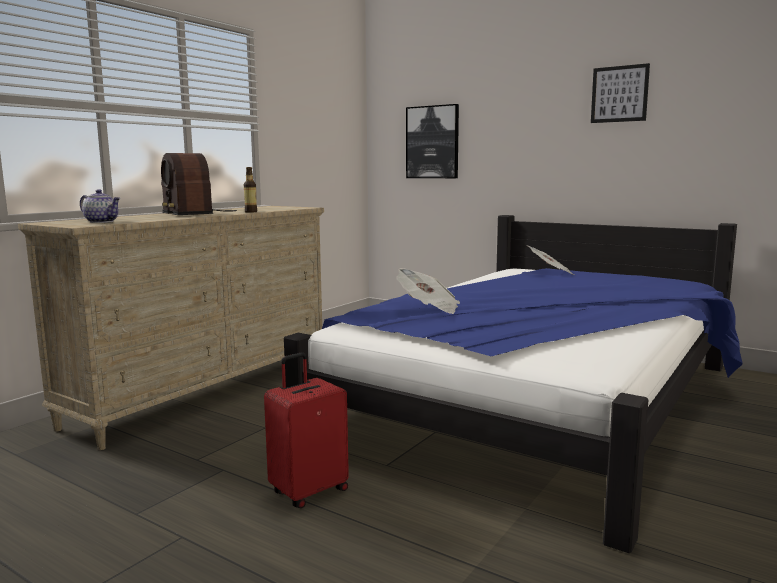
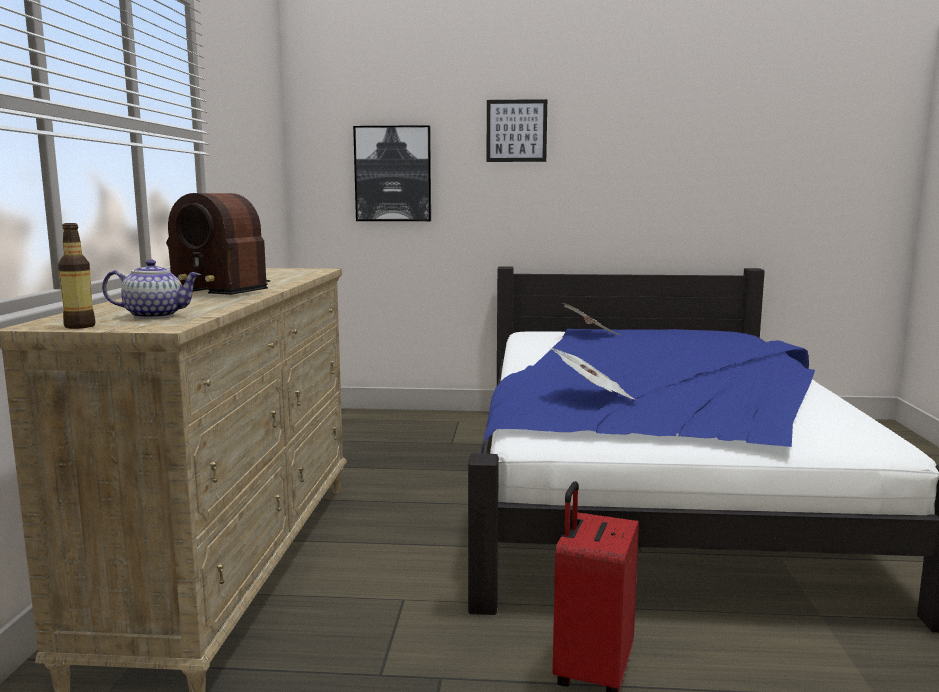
camera: 30 degrees left, 0 degrees up
(251, 212) = (286, 281): bottle -> bottle (80, 326)
(619, 94) = (634, 126): picture -> picture (516, 131)

